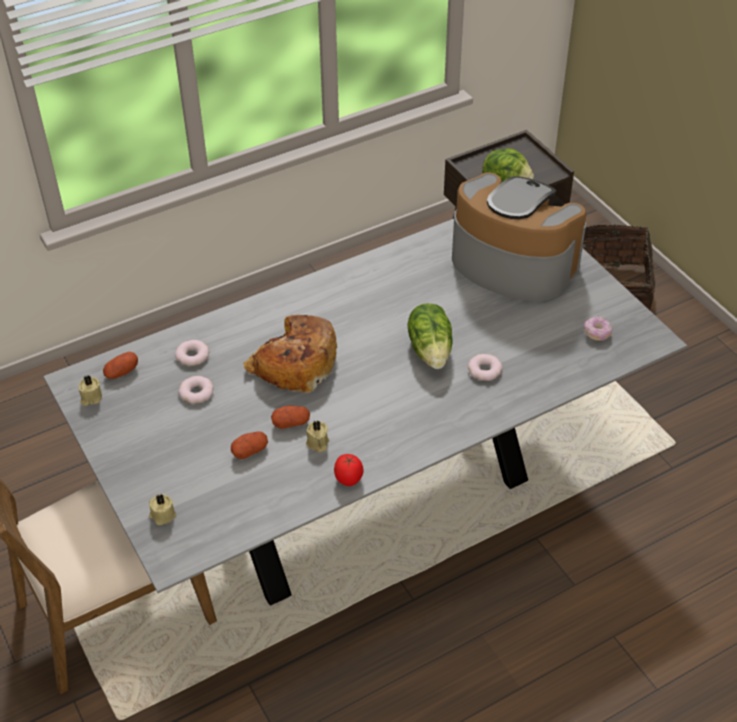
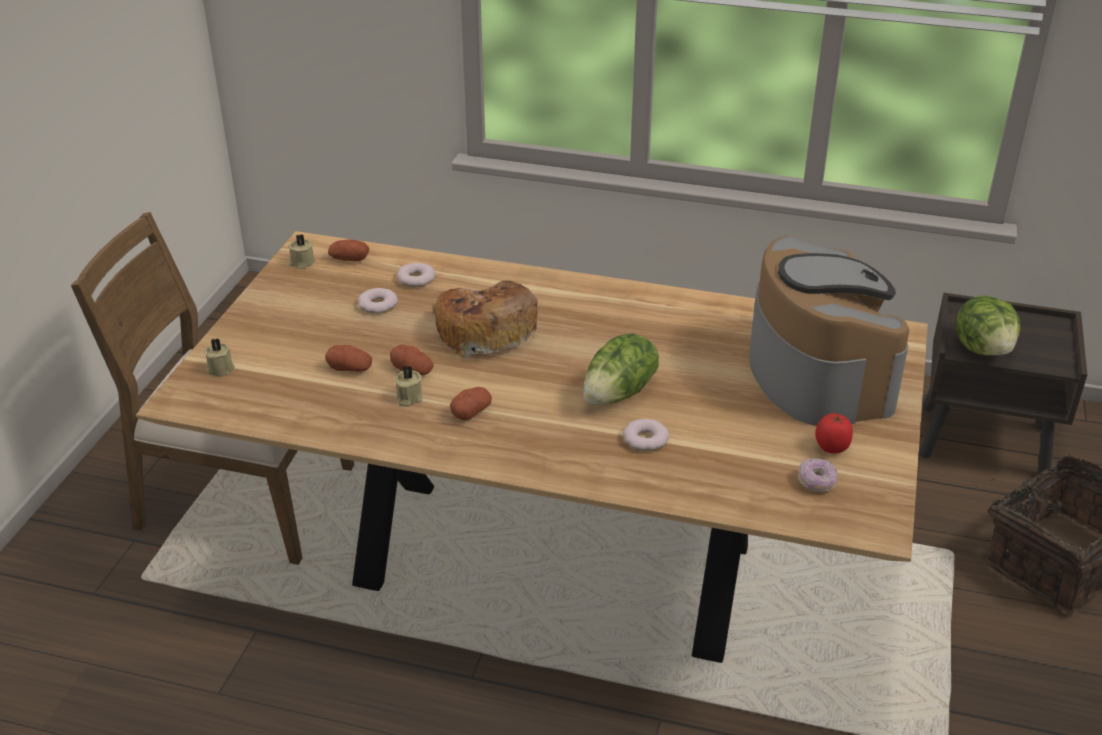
camera: 45 degrees right, 10 degrees down
(348, 479) = (389, 440): tomato -> tomato (832, 447)
(368, 424) = (471, 412): none -> potato
(369, 496) = (551, 565): grey dining table -> brown dining table

